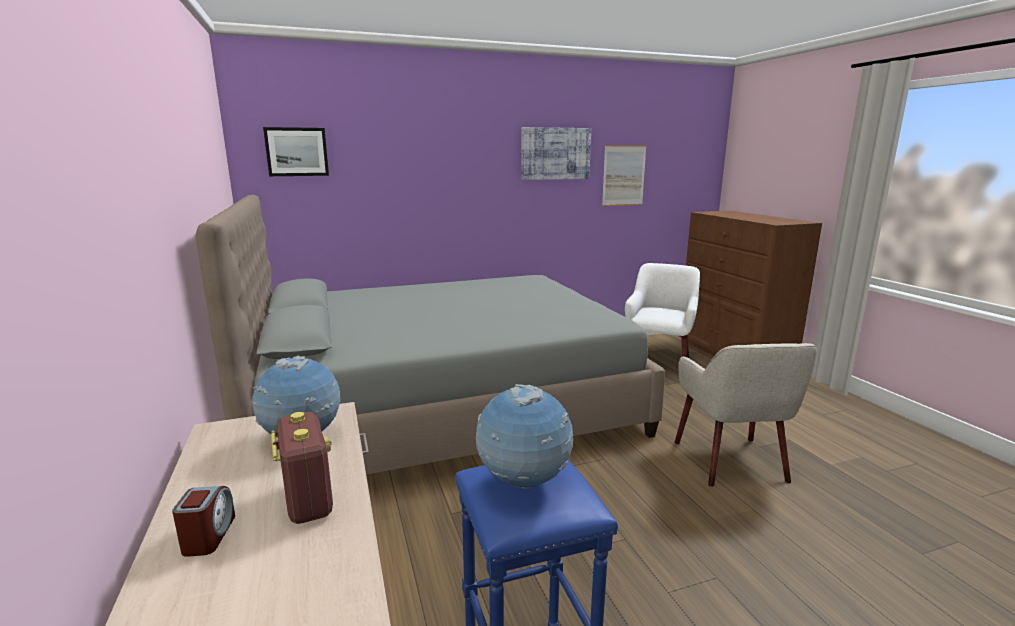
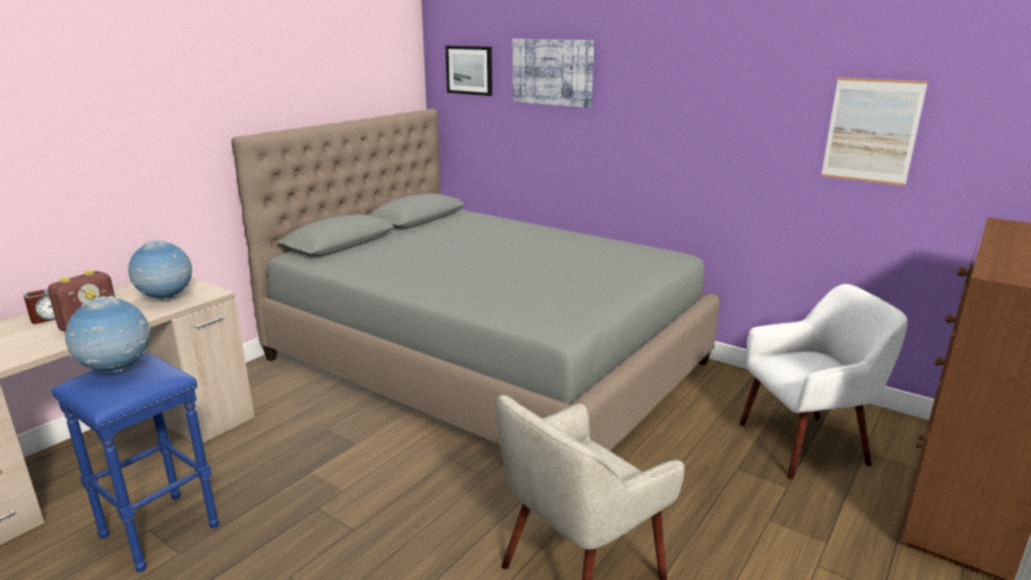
camera: 55 degrees right, 5 degrees up
(555, 153) = (748, 87): picture -> picture (552, 72)

